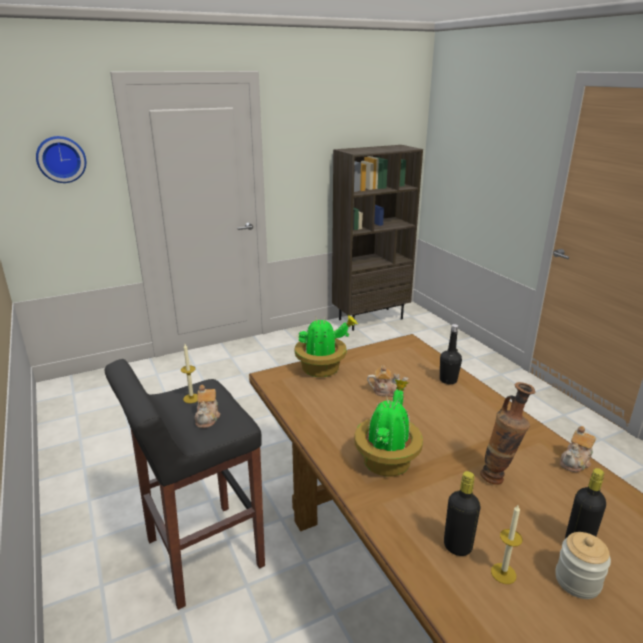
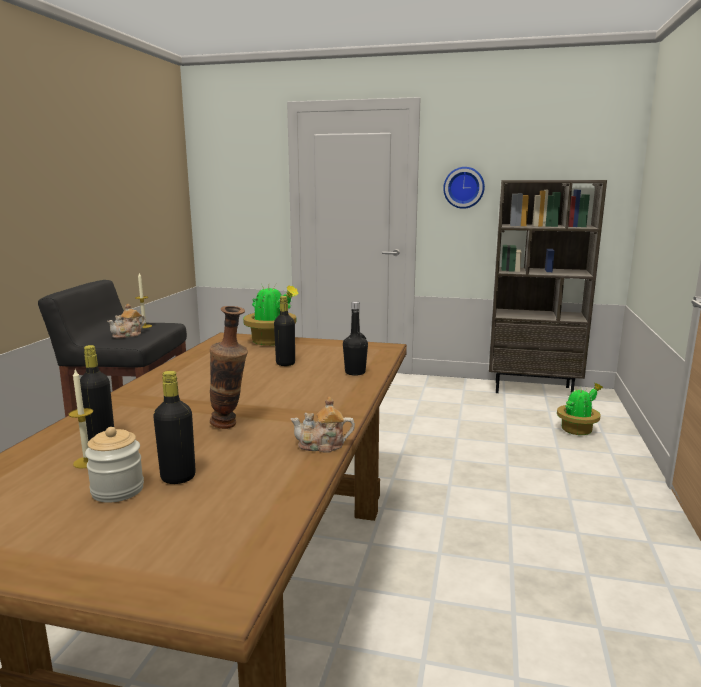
camera: 40 degrees right, 10 degrees down
(61, 159) = (242, 173): wall clock -> wall clock (464, 187)
(387, 391) = (285, 363): teapot -> black bottle
(387, 460) = (181, 391): potted plant -> potted plant (577, 430)

